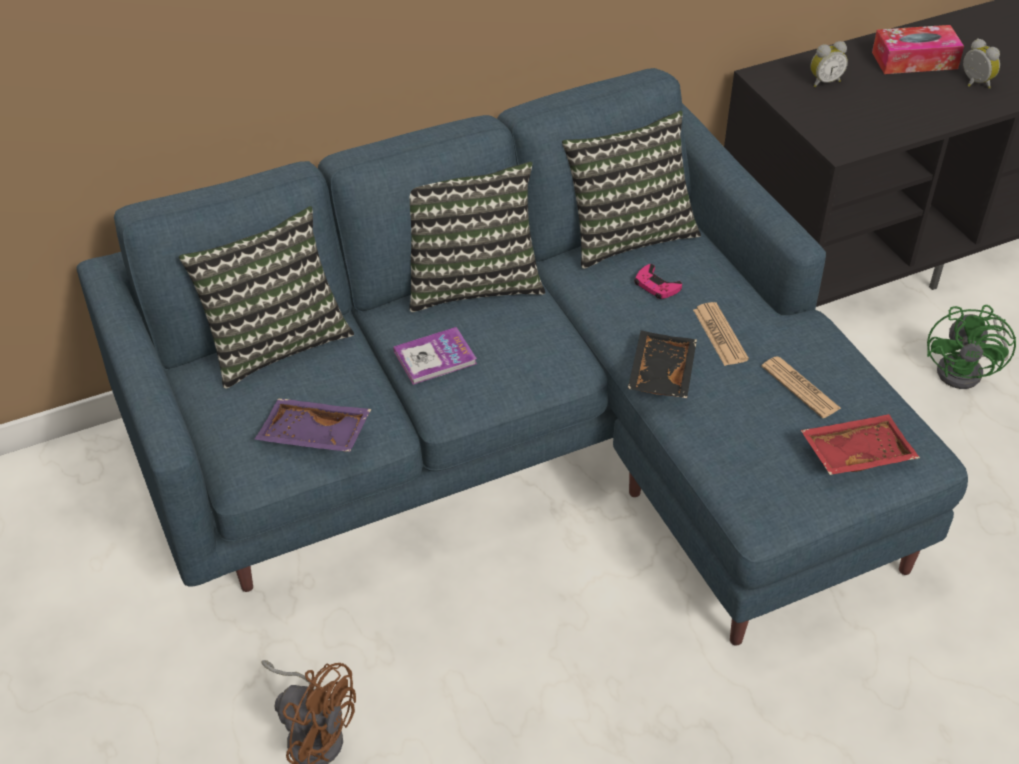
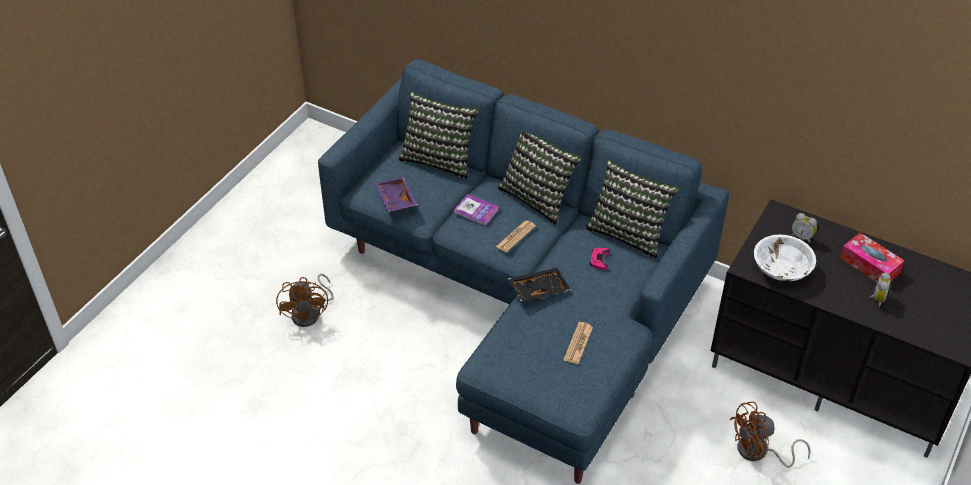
camera: 55 degrees right, 0 degrees up
(720, 335) = (587, 298): newspaper -> newspaper (515, 237)
(856, 453) = (552, 382): red tray -> none
(868, 124) = (781, 269): none -> white bowl
(967, 371) = (759, 452): green fan -> brown fan

